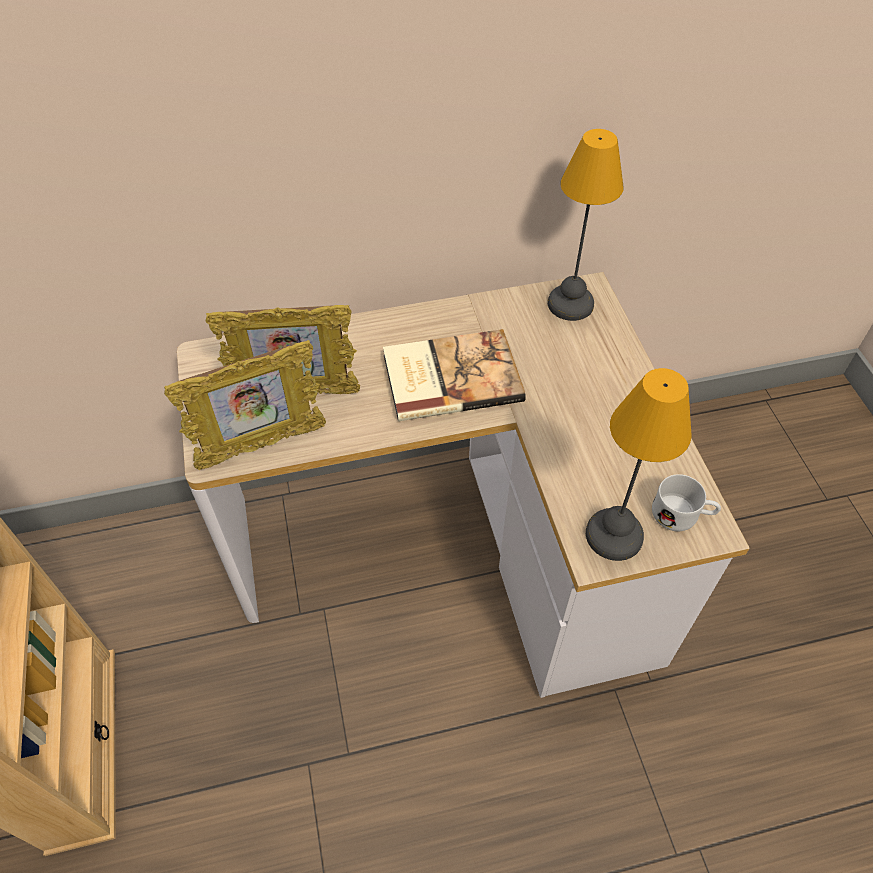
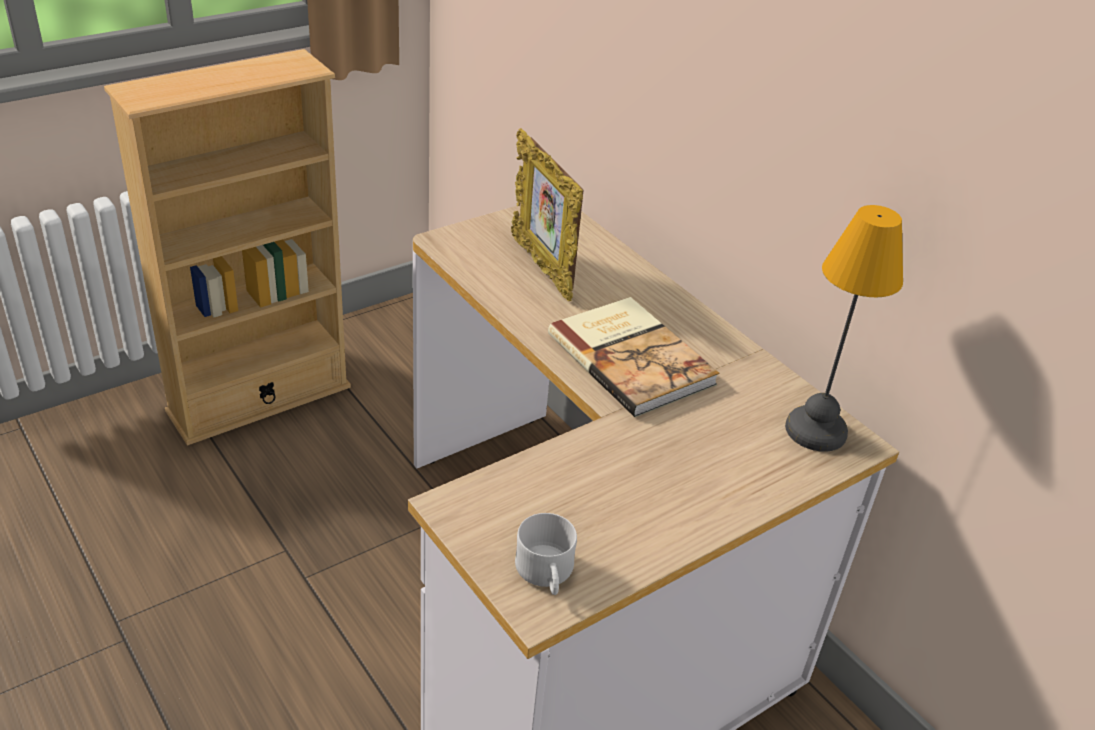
camera: 65 degrees right, 15 degrees down
(262, 446) = (471, 263): picture frame -> none
(616, 535) = (487, 519): table lamp -> none

